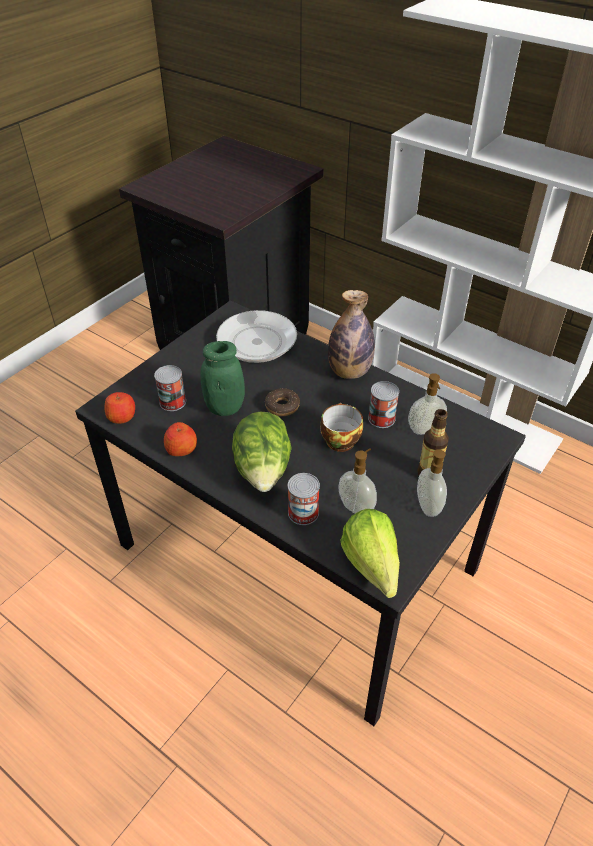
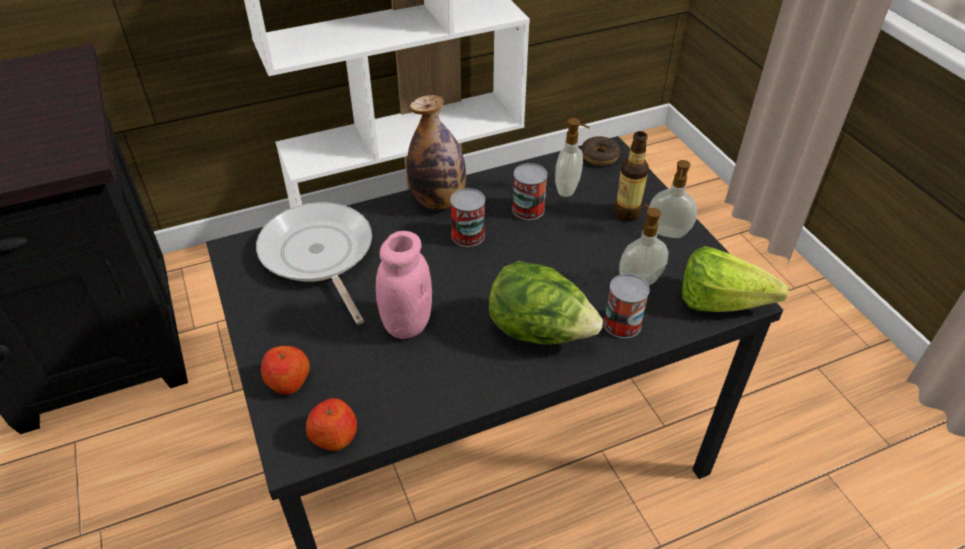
camera: 60 degrees left, 0 degrees up
(172, 402) = (352, 370): can -> can (468, 235)
(181, 449) = (447, 393): apple -> apple (288, 381)
(225, 407) = (407, 324): green jar -> pink jar
(282, 406) = (448, 274): donut -> donut (599, 156)
(339, 439) = (535, 252): cup -> none

